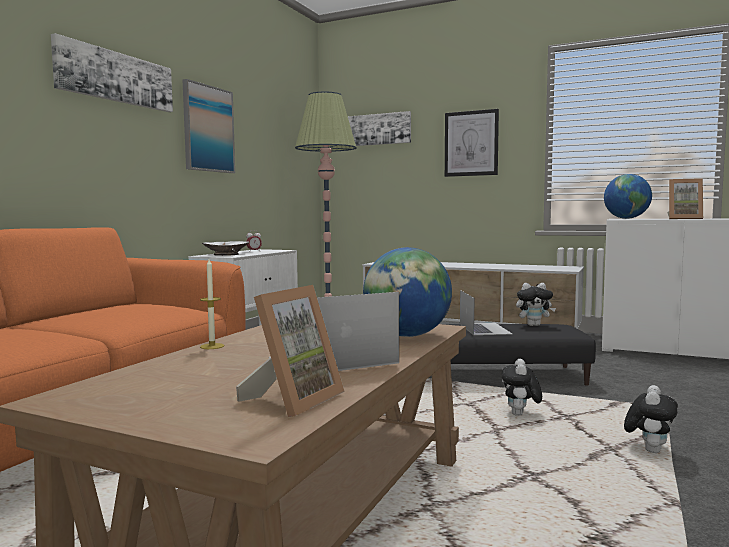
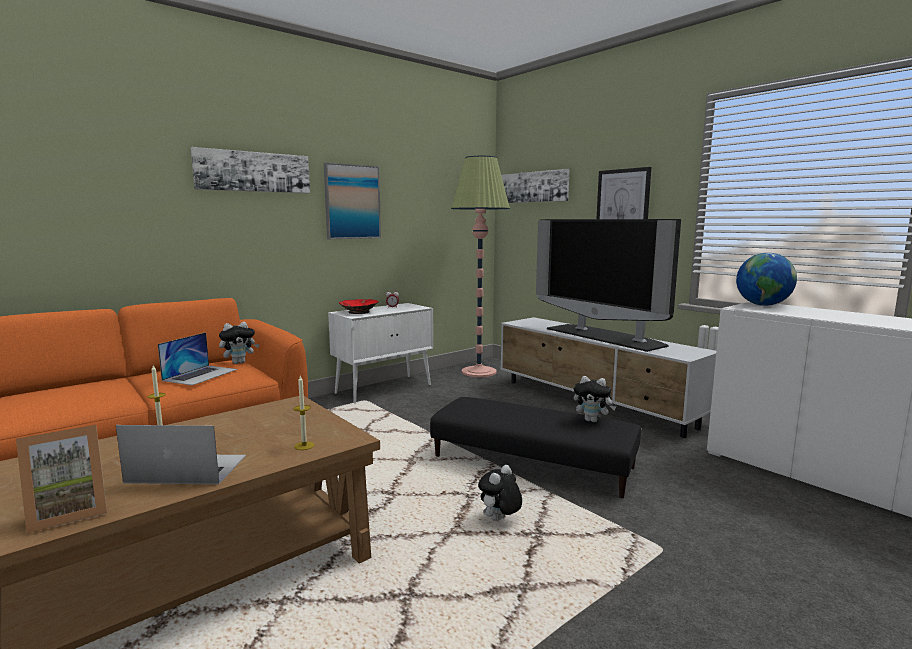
camera: 25 degrees right, 5 degrees up
(225, 254) = (358, 312): white bowl -> red bowl
(407, 336) = (304, 446): globe -> candle
(478, 265) = (605, 336): none -> television
(484, 328) = (534, 417): laptop -> laptop (200, 375)
(649, 450) = (564, 600): plush toy -> plush toy (239, 362)
(683, 218) = (820, 316): picture frame -> none

